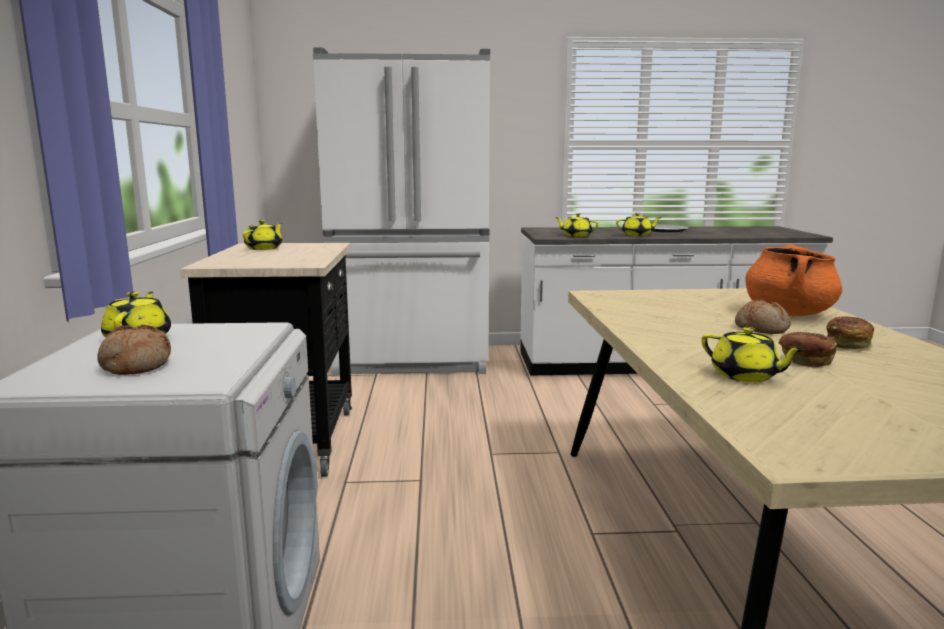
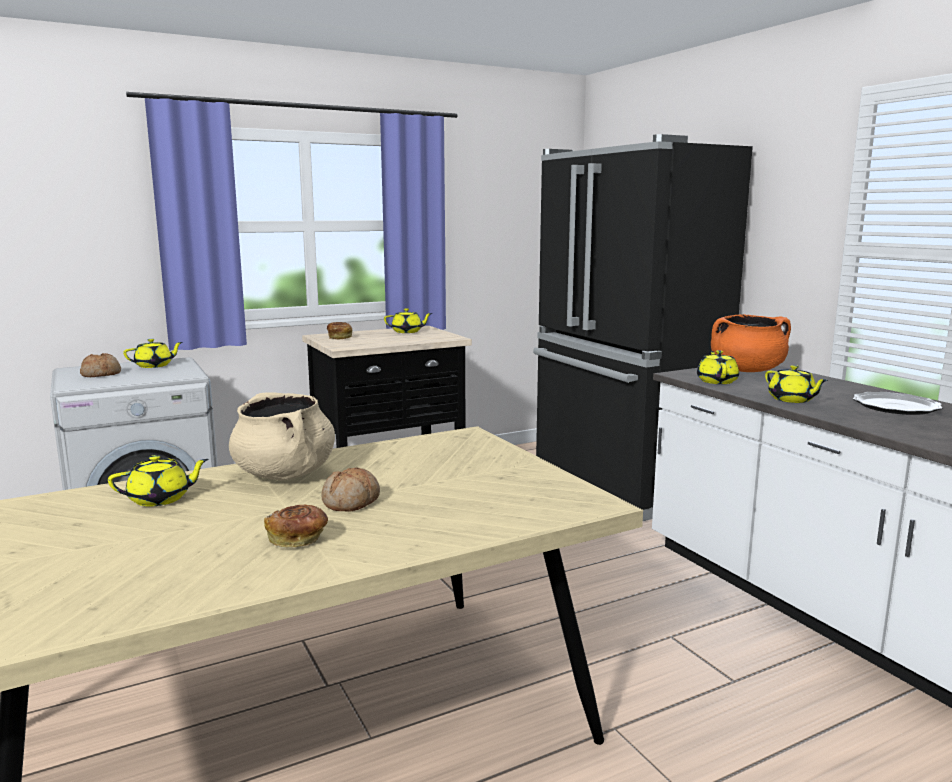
camera: 65 degrees right, 0 degrees up
(412, 361) = (619, 486): white fridge -> black fridge
(680, 338) = (285, 474): none -> beige cooking pot
(745, 376) = (161, 499): yellow teapot -> yellow teapot turned 135 degrees counterclockwise
(788, 313) = (447, 513): orange cooking pot -> orange cooking pot (747, 370)
(805, 361) = (218, 520): bread -> bread (339, 337)

